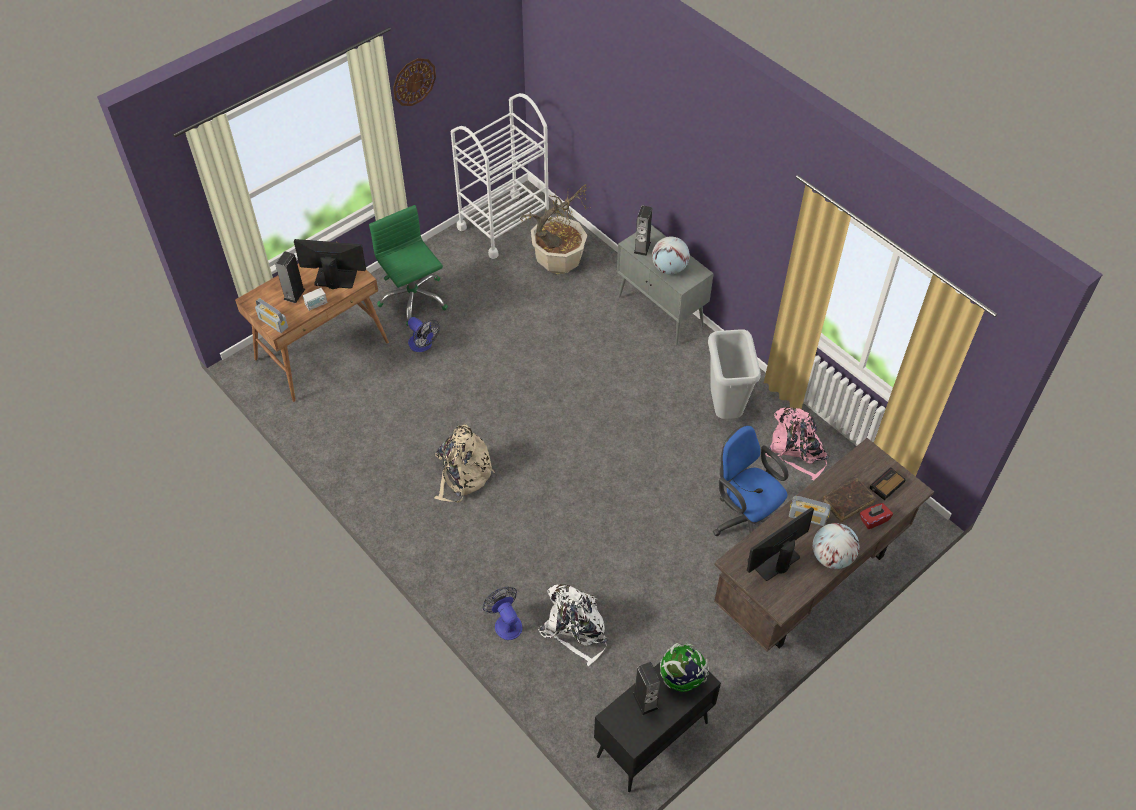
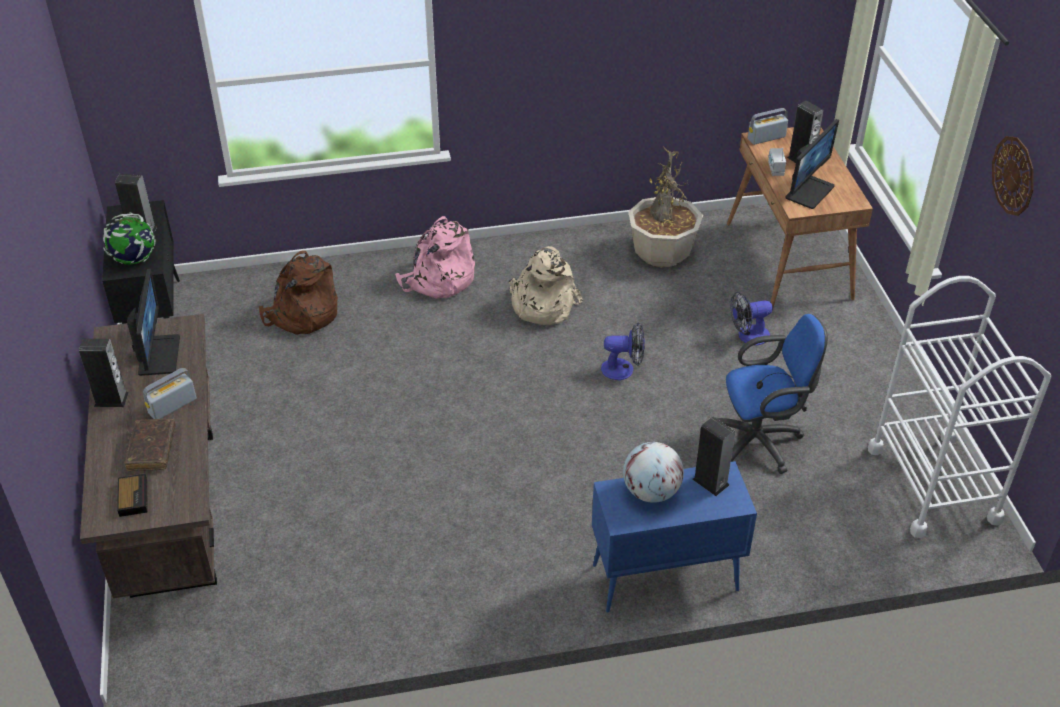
camera: 120 degrees right, 10 degrees down
(413, 299) = (831, 352): green office chair -> none
(506, 622) = (353, 275): fan -> fan (623, 369)
(558, 261) = (828, 512): potted plant -> potted plant (662, 254)
(575, 629) = (302, 315): white backpack -> brown backpack
(661, 312) = (663, 578): grey cabinet -> blue cabinet
(725, 410) = (452, 562): grey trash can -> none
(745, 519) = (293, 497): blue office chair -> blue office chair (760, 442)
(796, 451) = (335, 599): pink backpack -> pink backpack (438, 280)
(831, 557) = (111, 399): globe -> speaker
(873, 520) = (109, 459): red tissue box -> none

